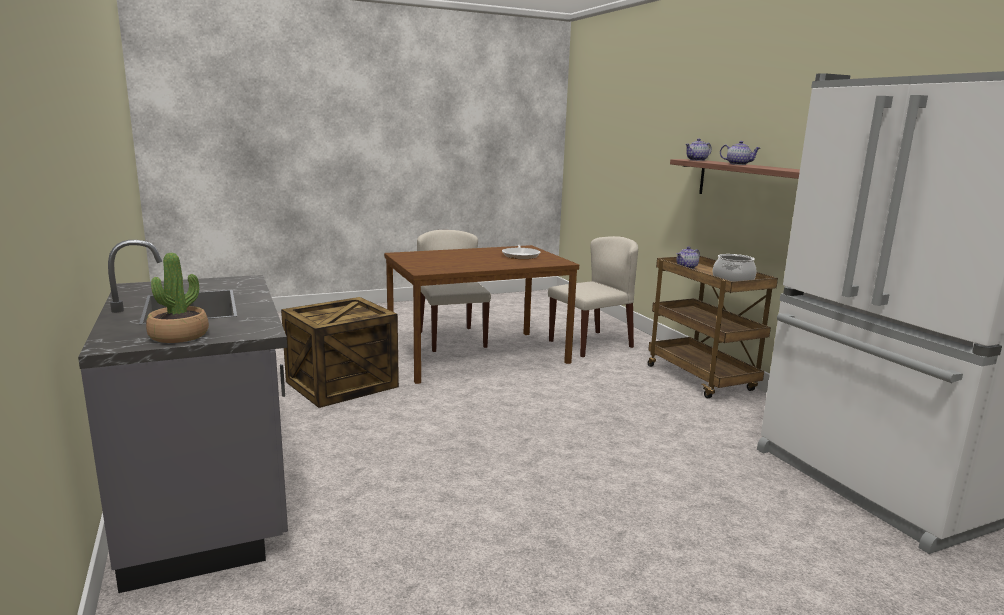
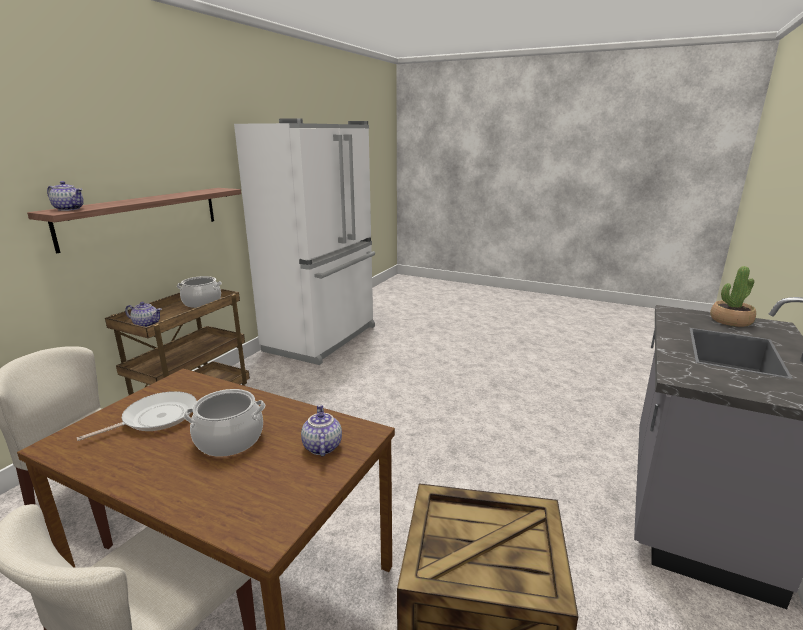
camera: 130 degrees left, 5 degrees up
(473, 259) = (229, 439): none -> cooking pot
(738, 164) = (139, 200): teapot -> teapot (321, 447)

